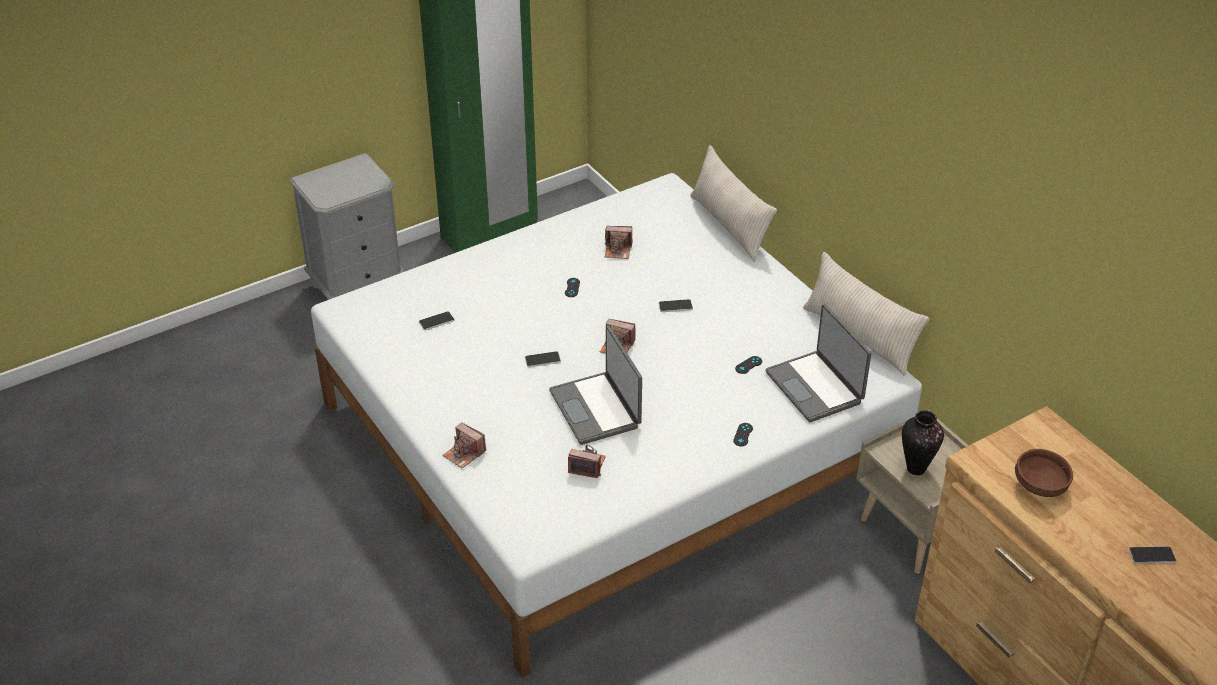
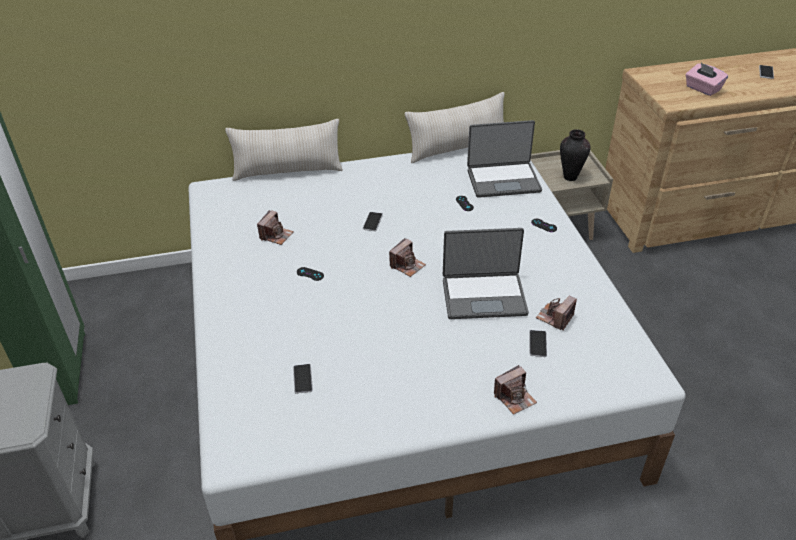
camera: 70 degrees left, 0 degrees up
(542, 360) = (402, 315): phone -> phone (537, 344)
(1040, 487) = (702, 89): brown bowl -> pink tissue box

